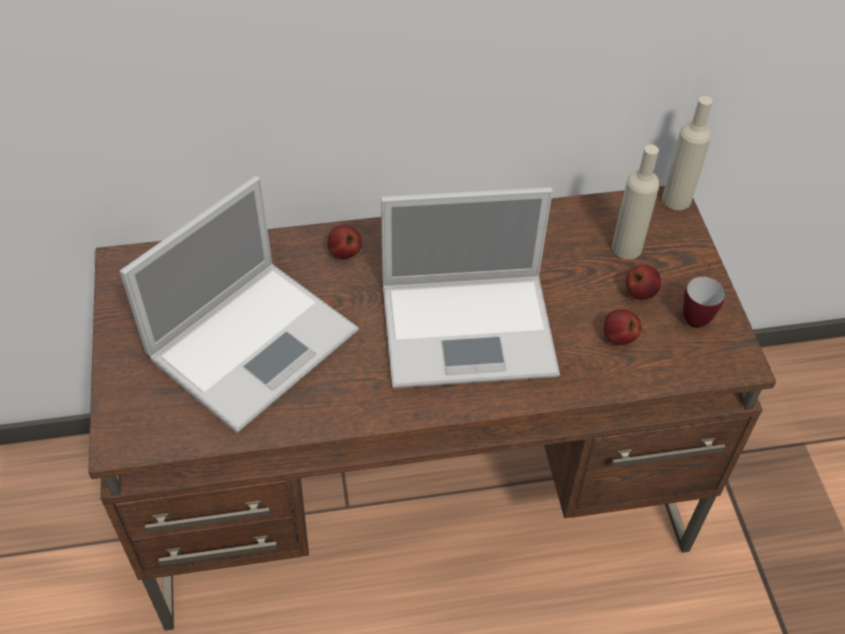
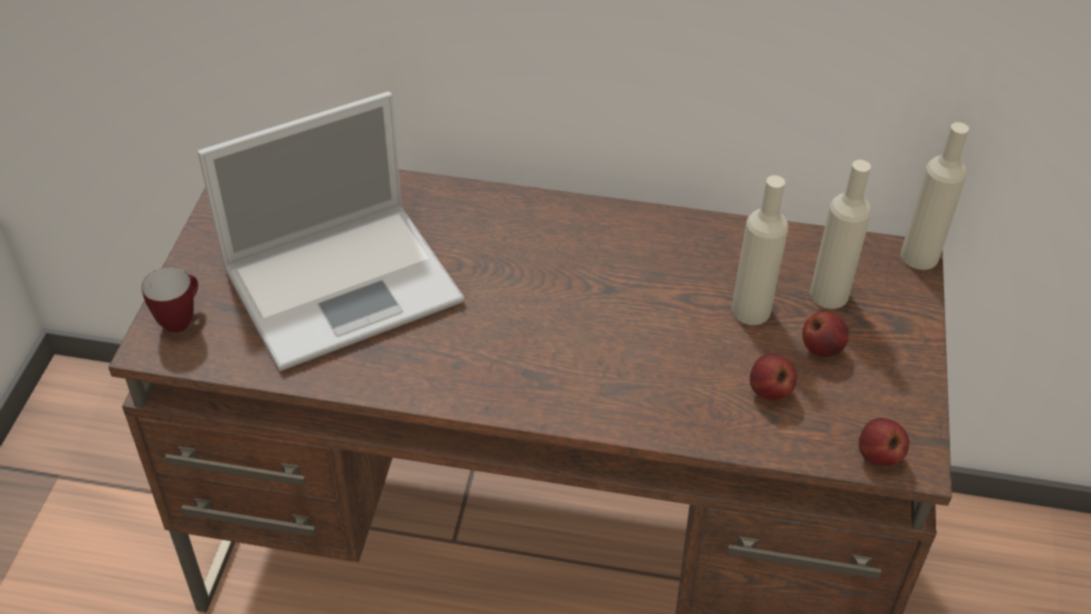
camera: 20 degrees right, 5 degrees down
(344, 253) = (489, 217): apple -> apple (878, 456)
(471, 329) = (596, 334): laptop -> none
(576, 276) = (751, 310): none -> beige bottle
(694, 316) = (878, 393): mug -> mug (181, 319)

